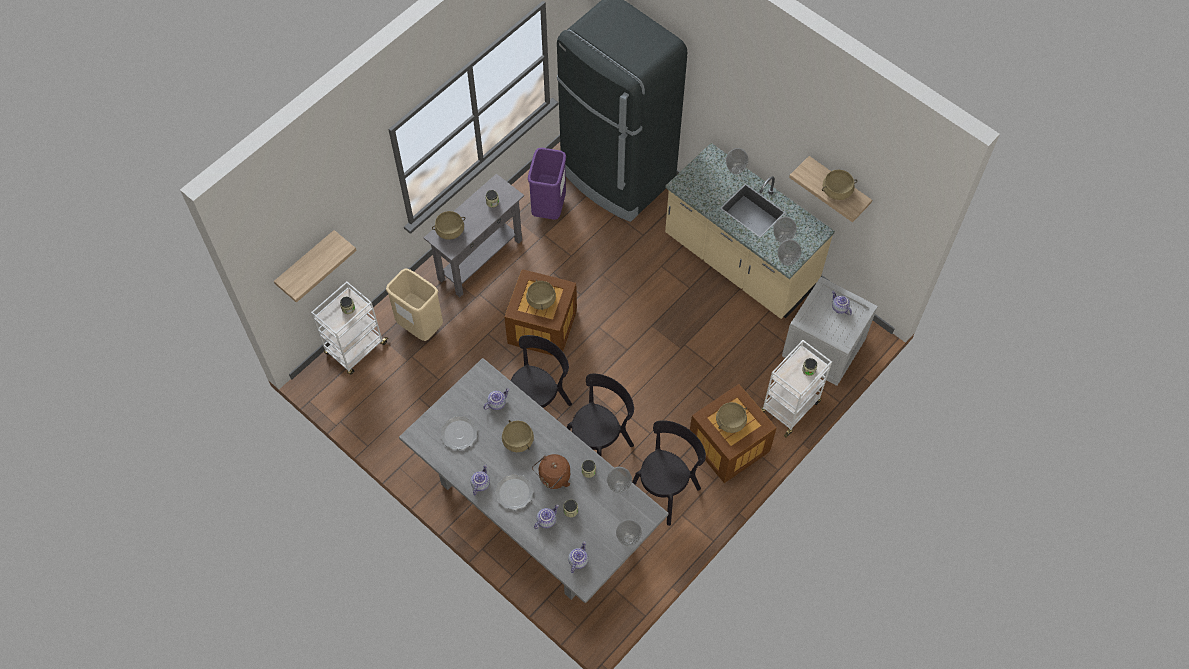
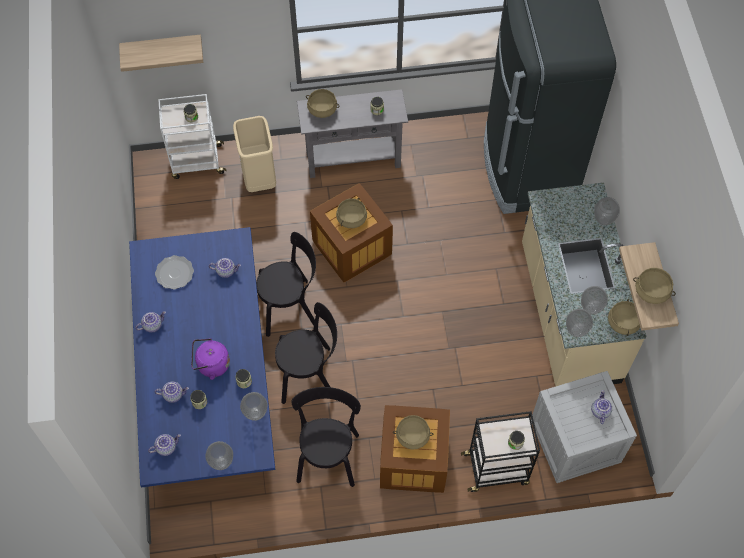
camera: 40 degrees right, 0 degrees up
(514, 493) = (170, 353): plate -> none
(518, 440) = (214, 313): beige cooking pot -> beige cooking pot (623, 322)
(534, 509) = (210, 387): grey dining table -> blue dining table
(549, 207) = (446, 156): purple trash can -> none
(553, 478) = (211, 365): brown kettle -> purple kettle
(666, 488) = (328, 454): black chair -> black chair turned 75 degrees counterclockwise
(789, 407) = (497, 468): white cart -> black cart

